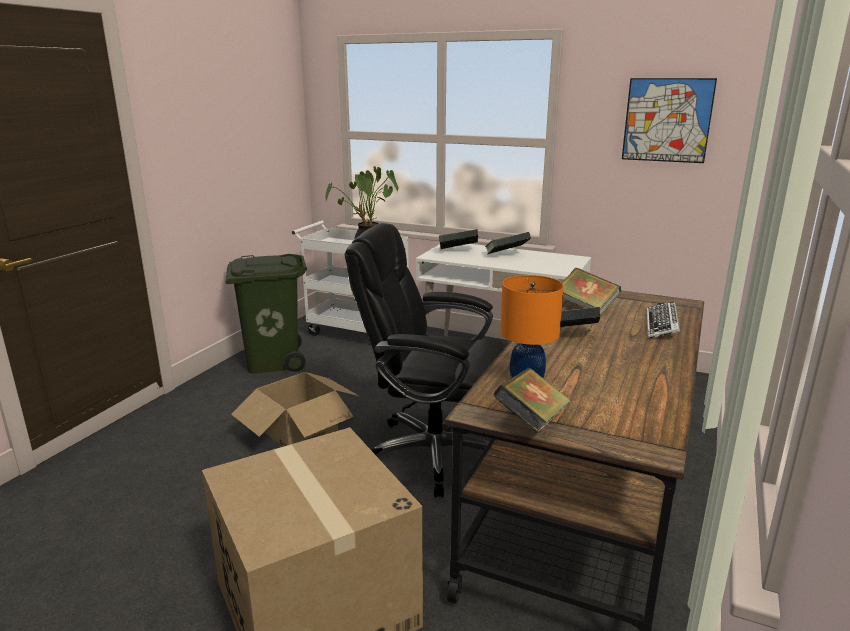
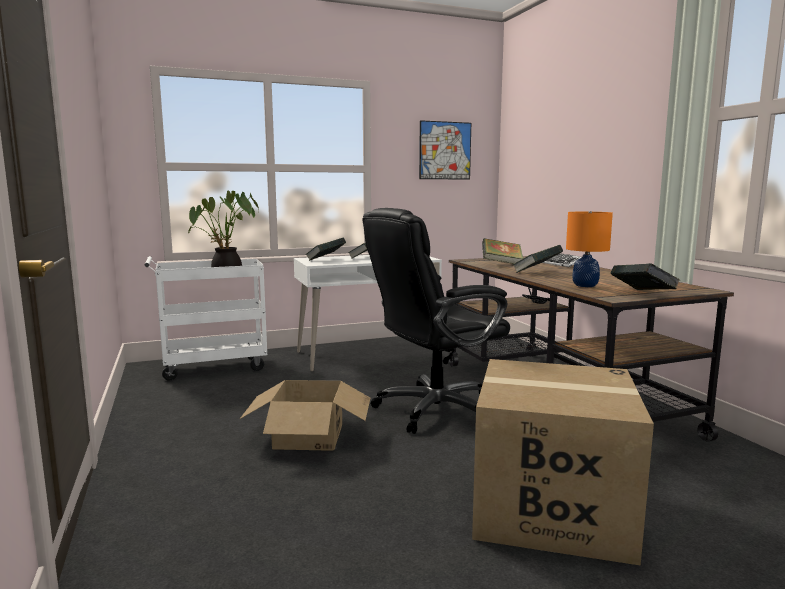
camera: 45 degrees left, 10 degrees down
(272, 361) = (170, 407): green trash can -> none

